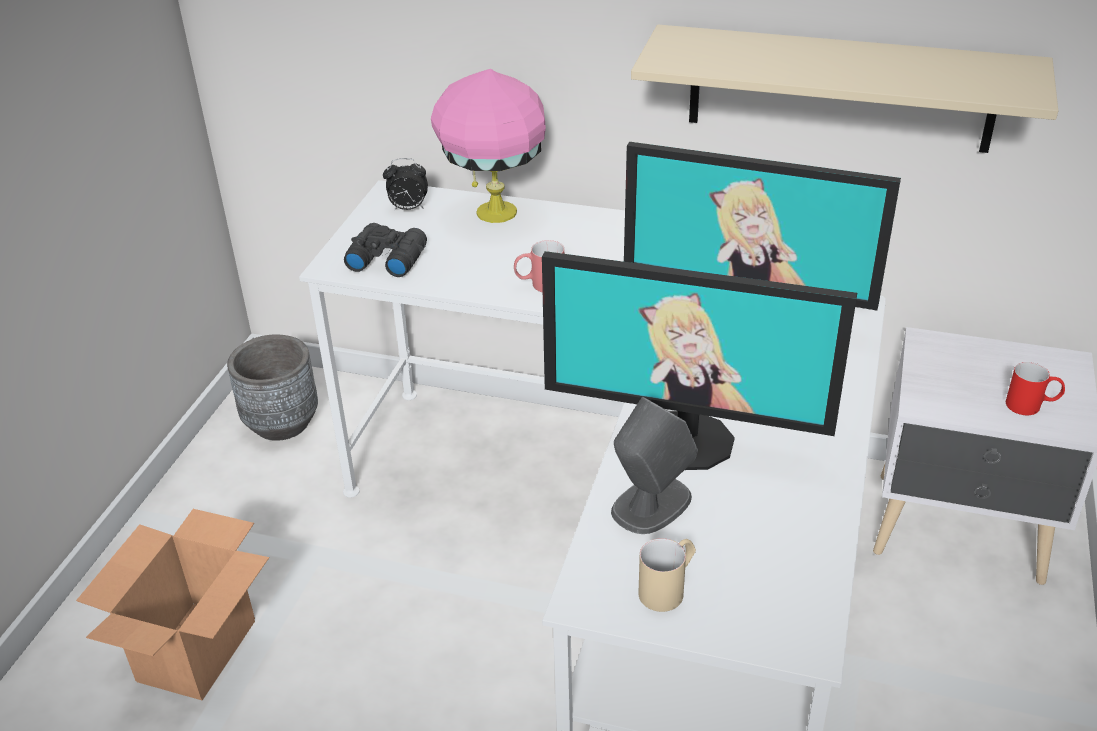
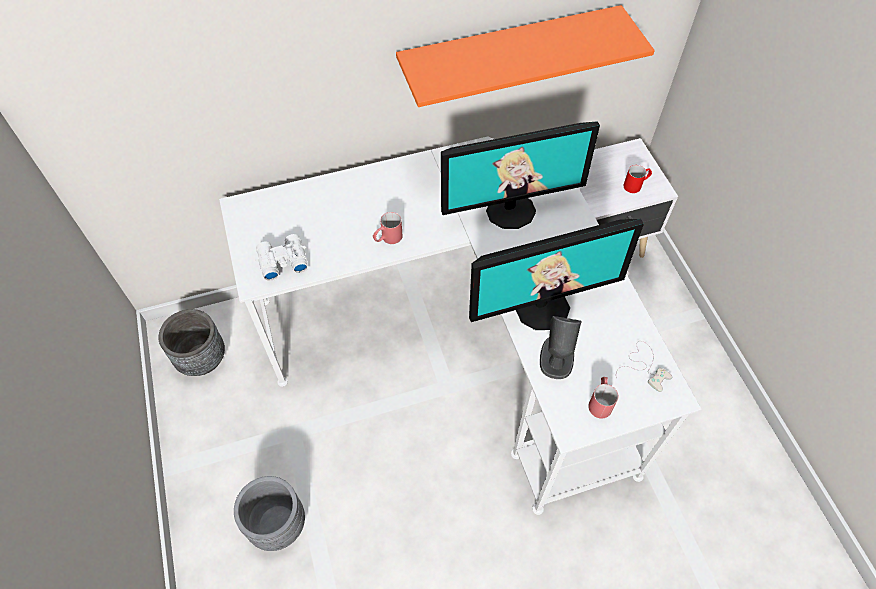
camera: 35 degrees left, 20 degrees up
(197, 649) = (277, 524): cardboard box -> grey planter
(386, 259) = (282, 261): black binoculars -> white binoculars
(408, 209) = (260, 215): alarm clock -> none
(494, 212) = (315, 194): pink table lamp -> none
(668, 588) = (600, 401): beige mug -> red mug
(787, 579) = (644, 366): none -> white game controller
(840, 89) = (509, 54): beige shelf -> orange shelf

